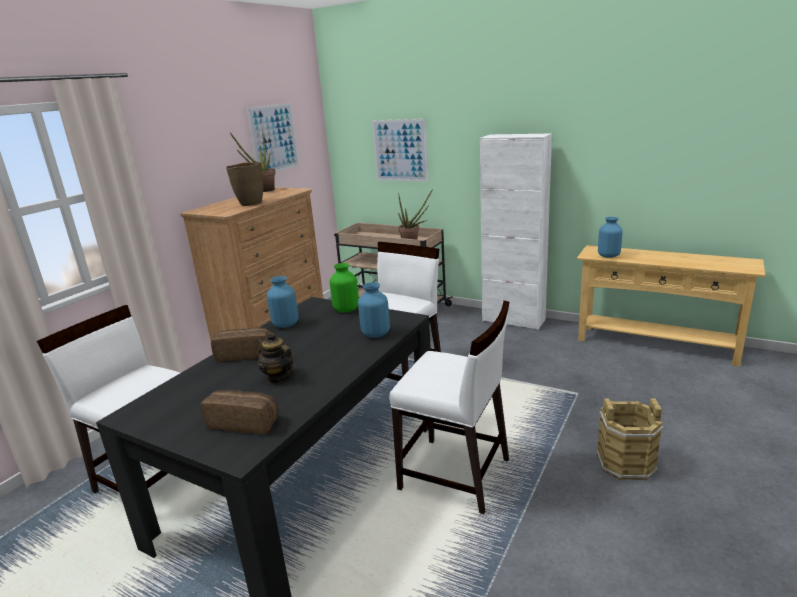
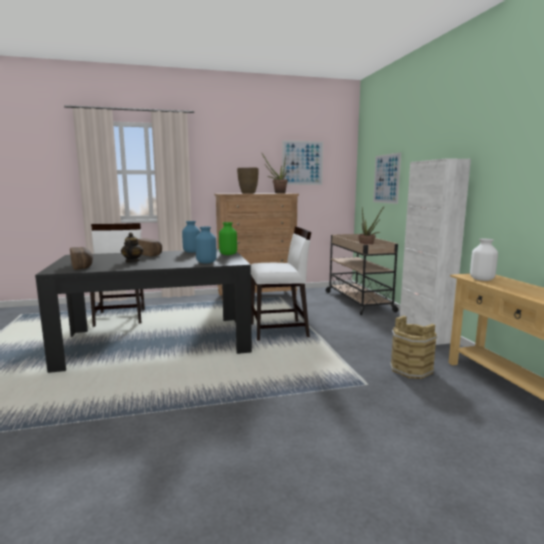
camera: 45 degrees right, 10 degrees down
(455, 475) = (206, 375): white chair -> none
(608, 256) = (482, 279): blue vase -> white vase
(626, 463) = (302, 429): brown bucket -> brown bucket (411, 369)

